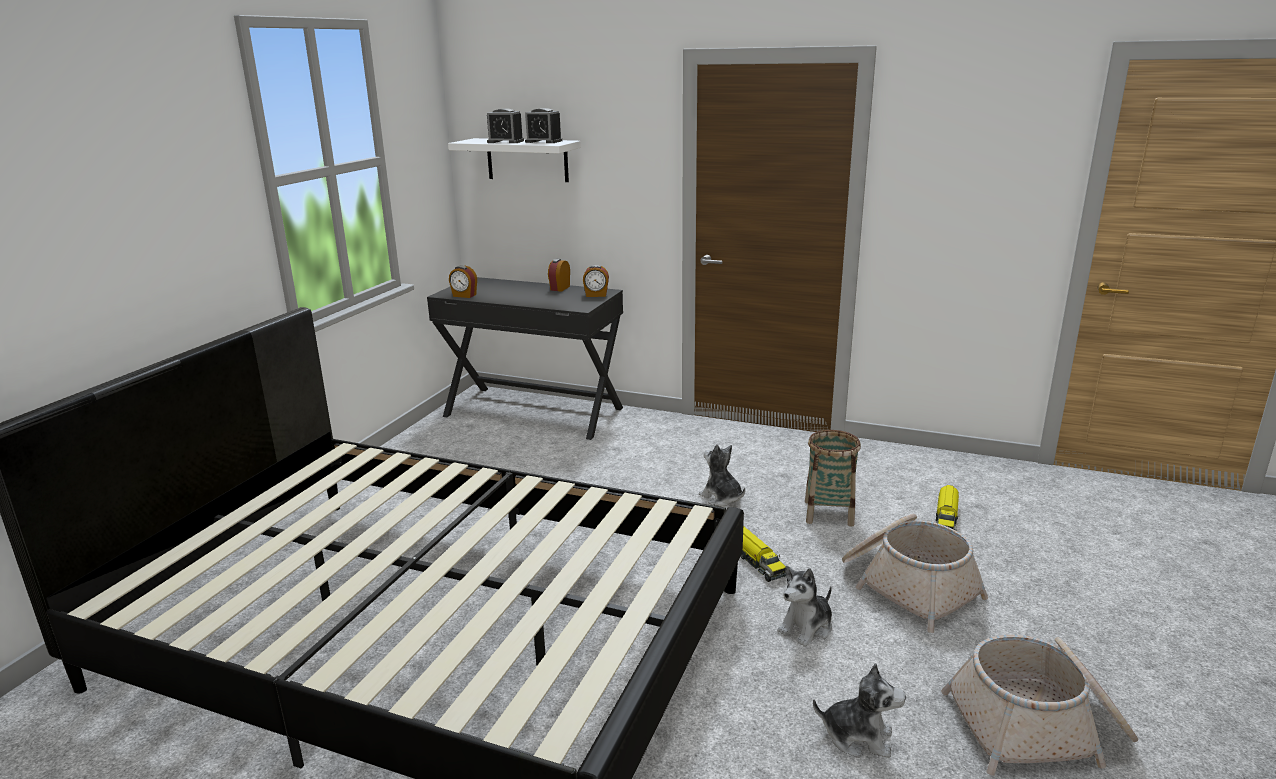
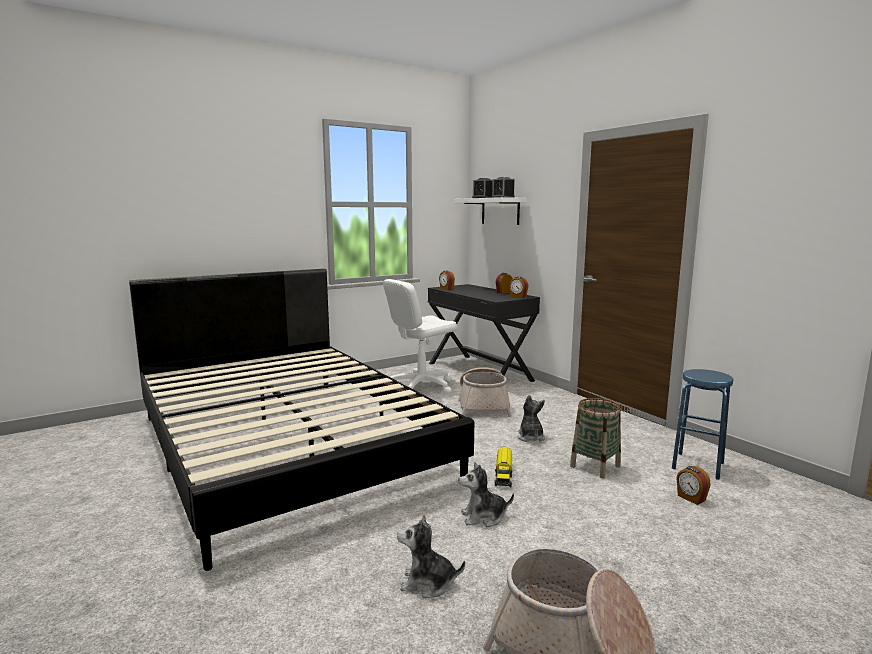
camera: 35 degrees right, 10 degrees down
(486, 461) = (421, 386): none -> white office chair
(858, 736) = (428, 583): plush toy -> plush toy turned 135 degrees clockwise
(907, 585) = (593, 523): basket -> basket (483, 405)
(910, 476) = (698, 465): none -> blue stool
(946, 518) = (691, 498): toy truck -> alarm clock

